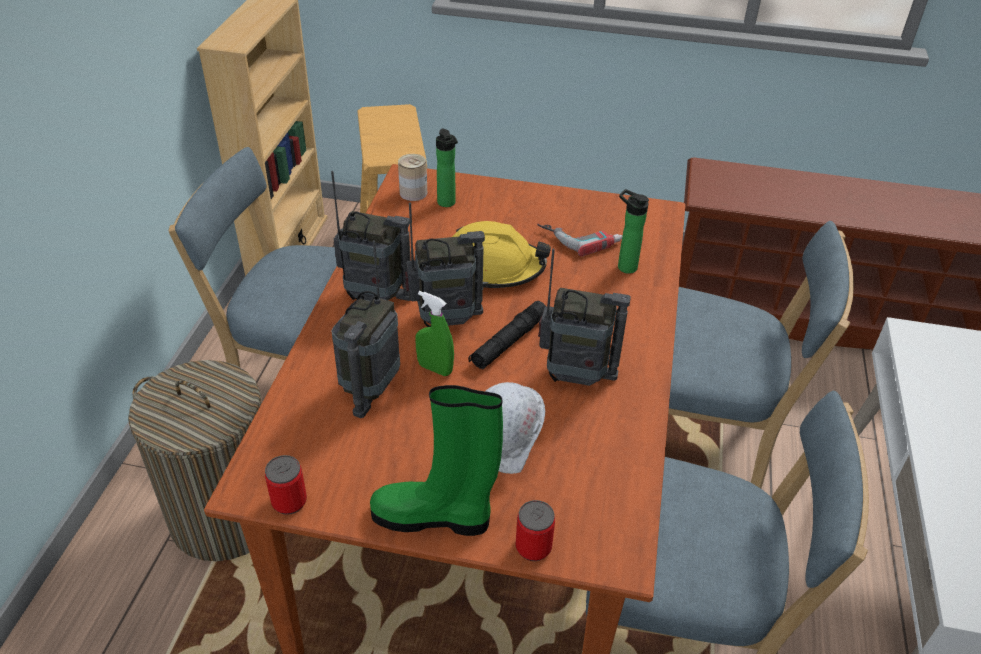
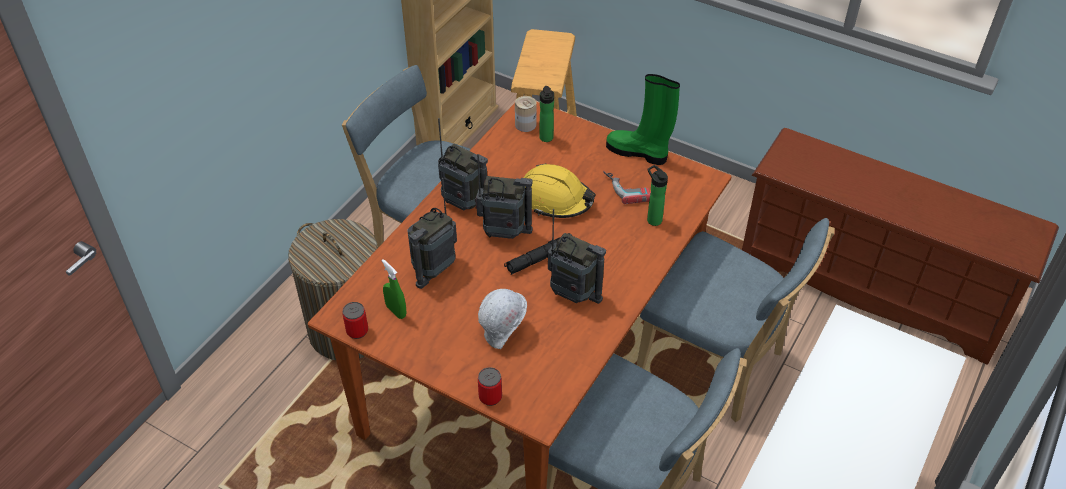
camera: 20 degrees right, 5 degrees up
(434, 517) = (439, 363): green boot -> green boot (638, 152)
(435, 368) = (481, 266): green spray bottle -> green spray bottle (396, 311)

